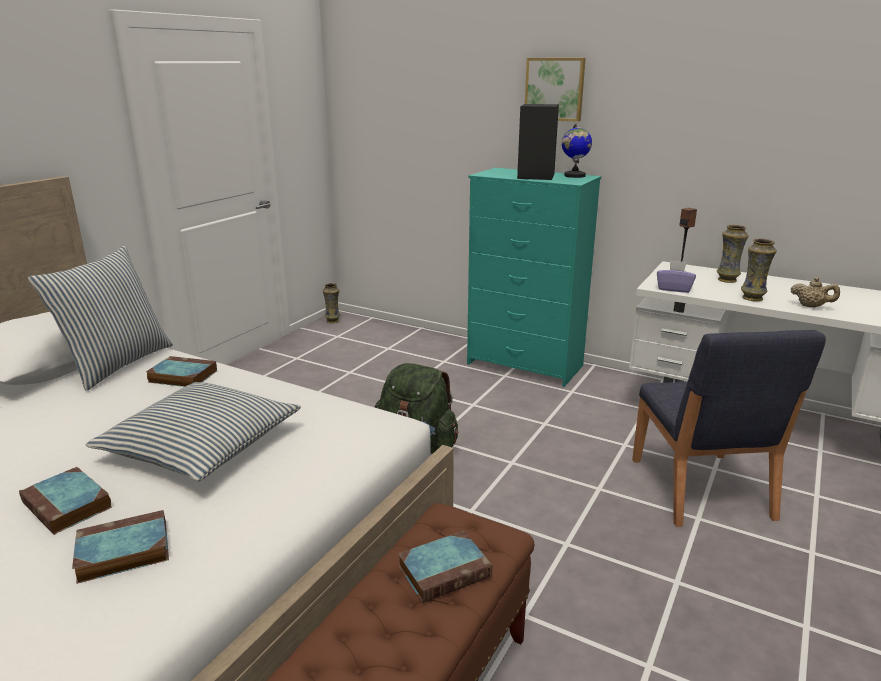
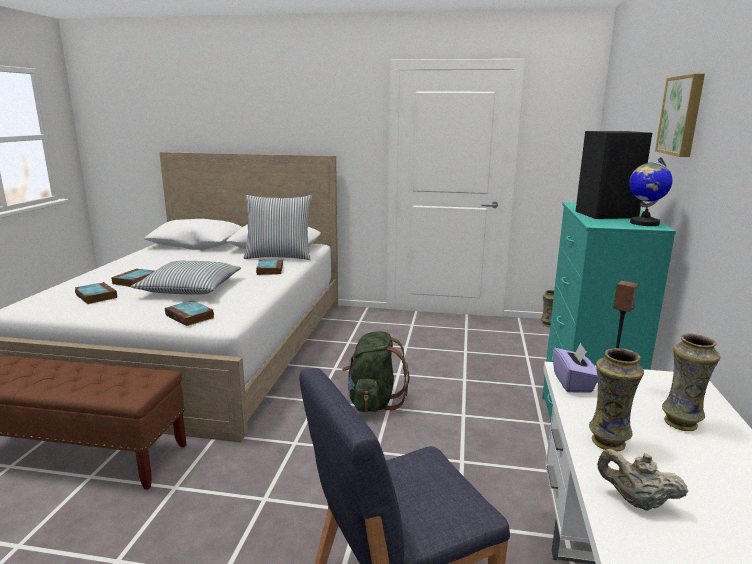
camera: 70 degrees right, 5 degrees down
(445, 570) = (100, 381): book -> book (190, 317)
(811, 306) = (636, 501): beige teapot -> beige teapot turned 105 degrees clockwise

